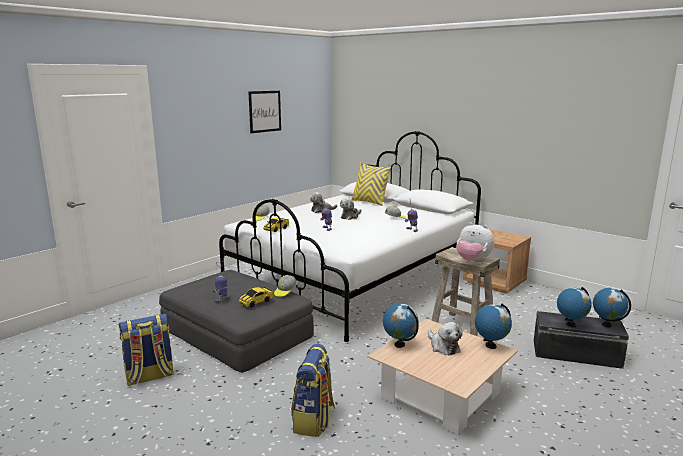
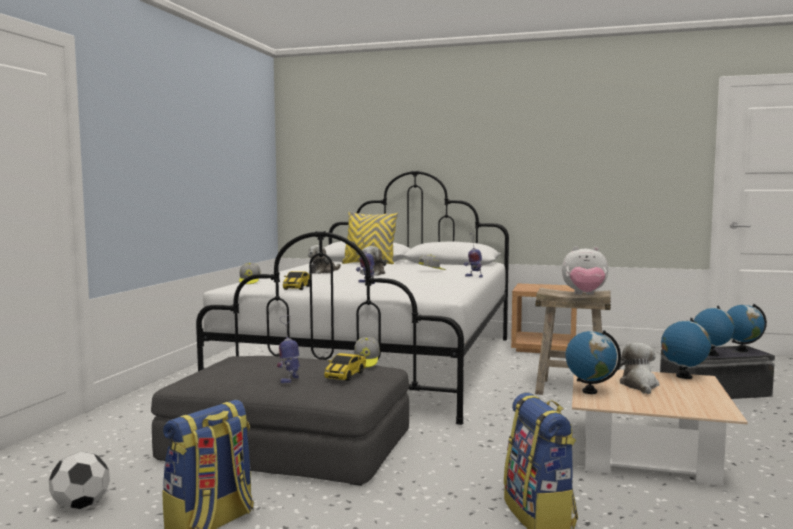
camera: 25 degrees left, 10 degrees down
(107, 350) = (81, 506): none -> football
(265, 111) = (211, 141): picture -> none
(443, 347) = (639, 385): plush toy -> plush toy turned 120 degrees counterclockwise

